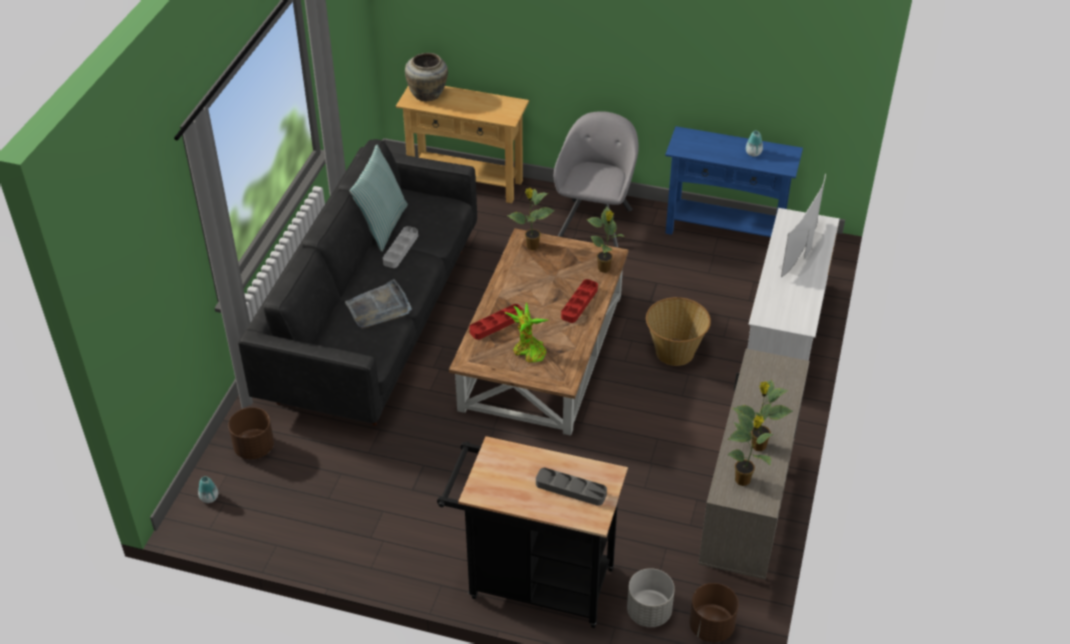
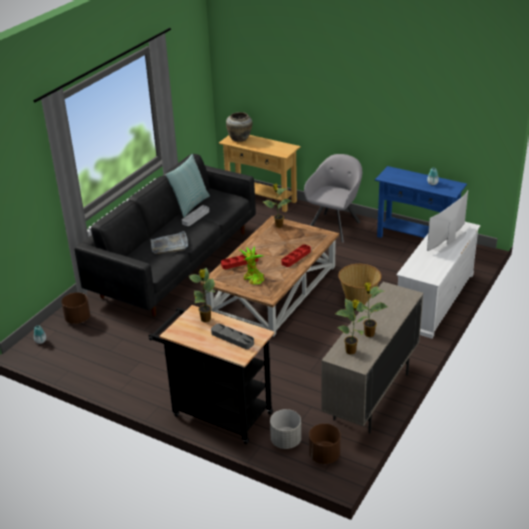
camera: 15 degrees right, 10 degrees down
(604, 269) = (319, 241): potted plant -> potted plant (206, 319)

